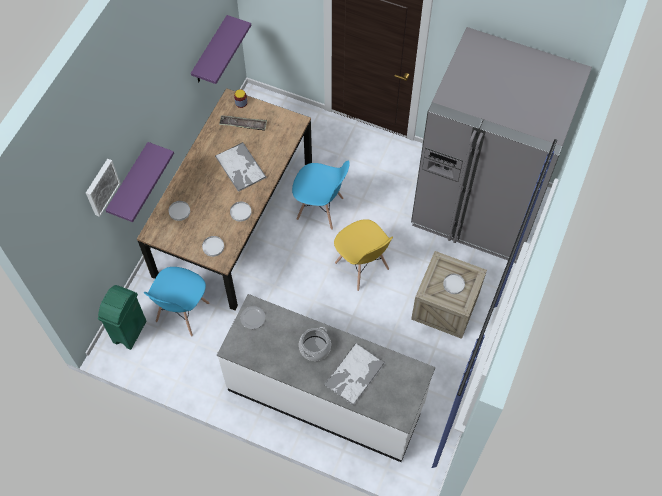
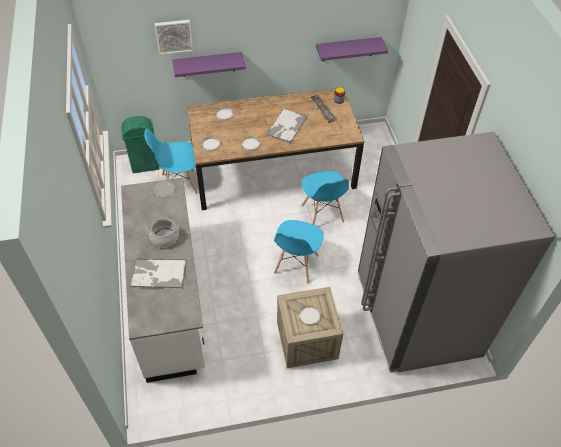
camera: 55 degrees right, 10 degrees down
(362, 266) = (296, 265): yellow chair -> blue chair

